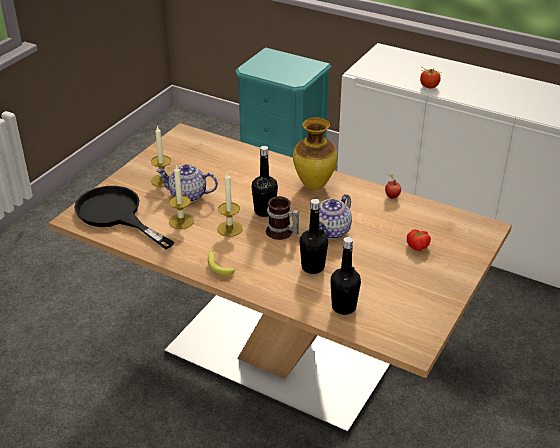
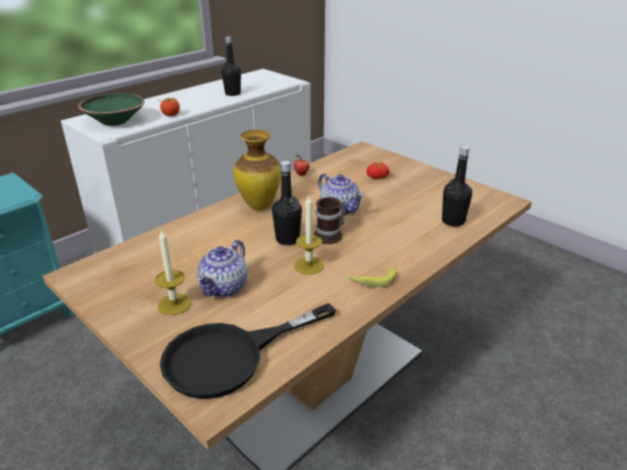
camera: 75 degrees left, 5 degrees down
(181, 221) = (277, 298): candle -> none
(313, 267) = (392, 227): black bottle -> black bottle (233, 93)
(393, 65) = (115, 121): none -> green bowl

